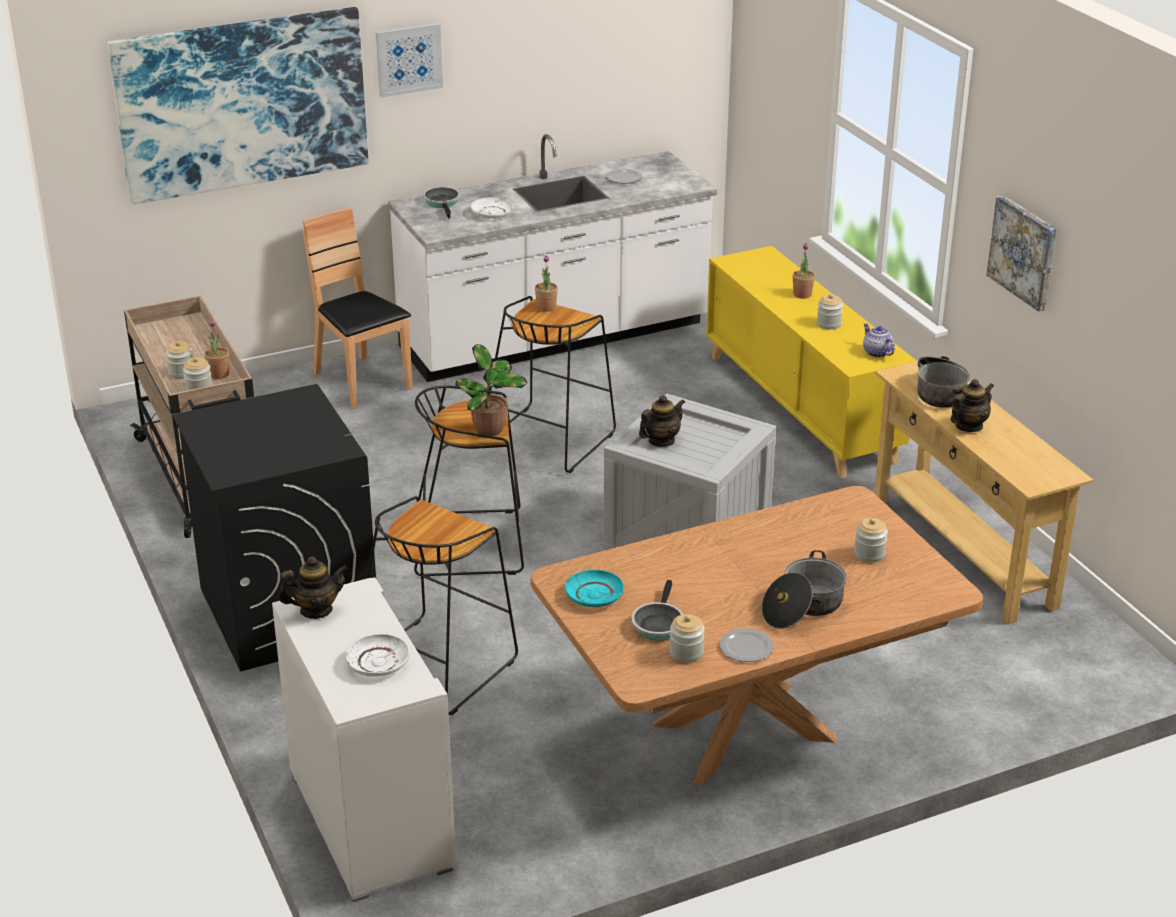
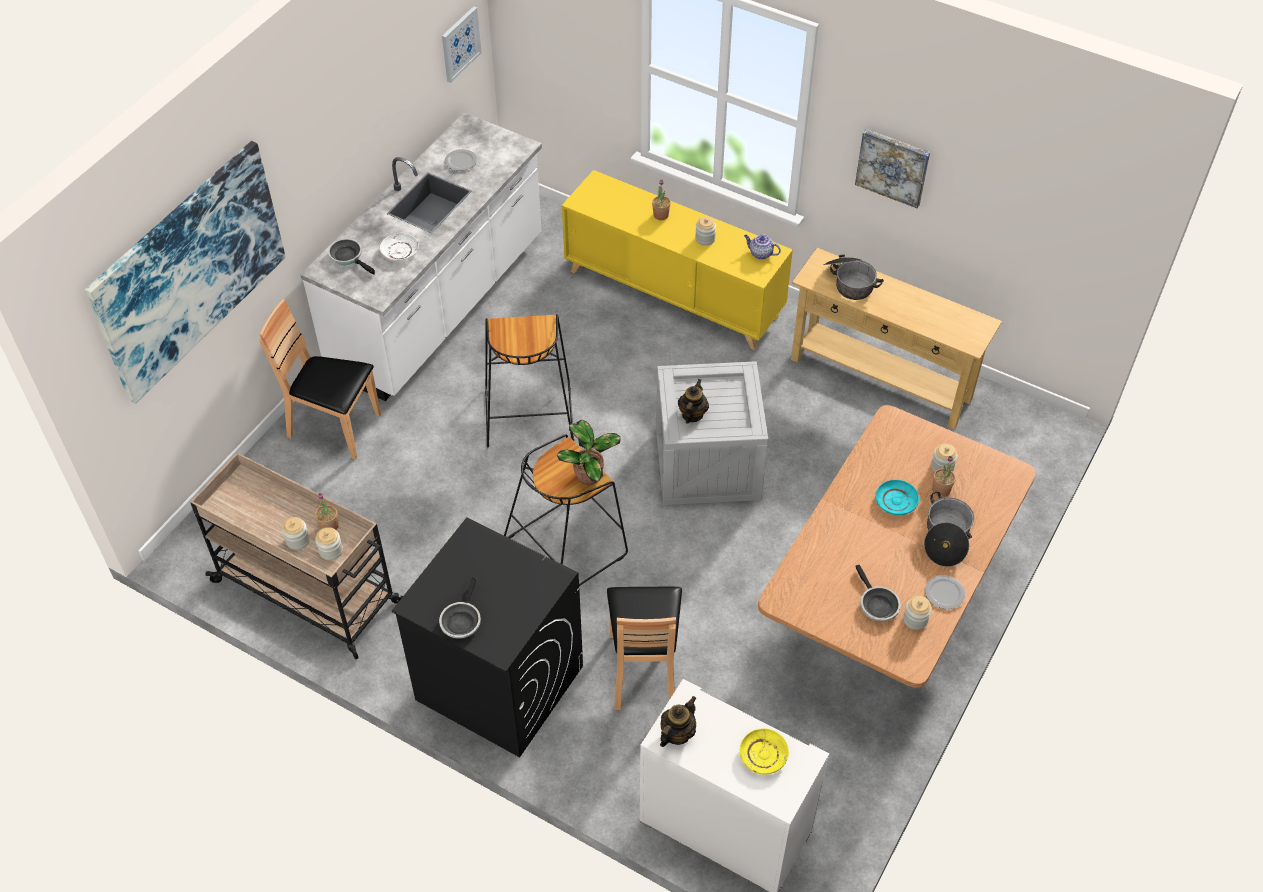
camera: 35 degrees left, 20 degrees up
(220, 443) = (461, 620): none -> frying pan
(378, 663) = (763, 755): white plate -> yellow plate
(409, 59) = (293, 157): picture -> picture (460, 44)
(435, 663) = (644, 669): black stool -> brown chair
(546, 307) = (507, 324): potted plant -> potted plant (941, 490)
(594, 596) = (817, 603): turquoise plate -> turquoise plate (896, 501)
(968, 426) = (893, 308): teapot -> none

